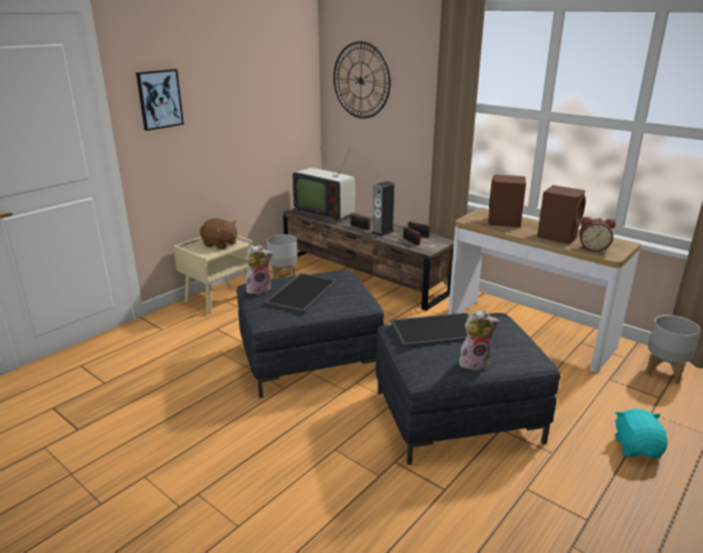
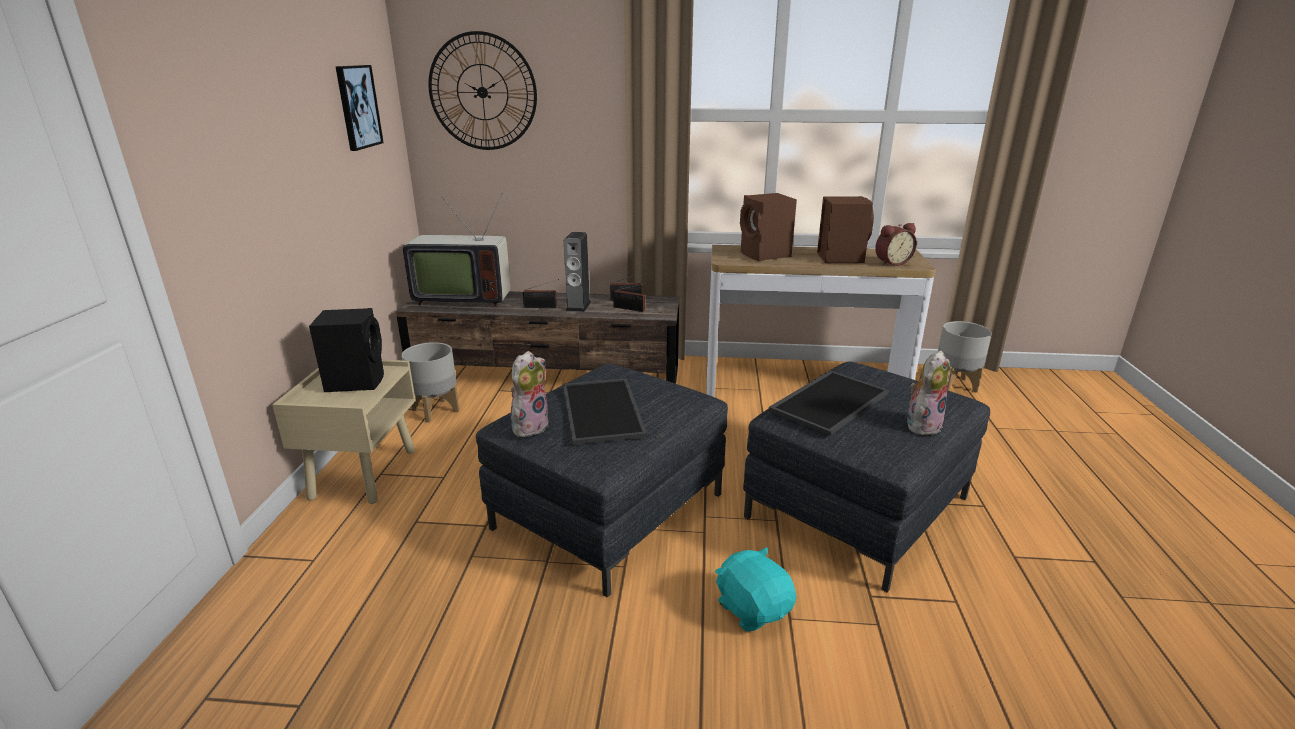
camera: 35 degrees left, 0 degrees up
(159, 99) = (204, 124): picture -> picture (358, 107)
(220, 244) = (356, 381): brown plush toy -> black speaker
(637, 447) = (1031, 466): turquoise plush toy -> turquoise plush toy (753, 608)

